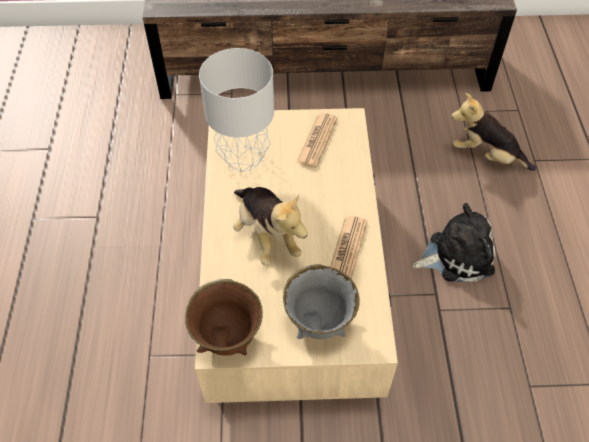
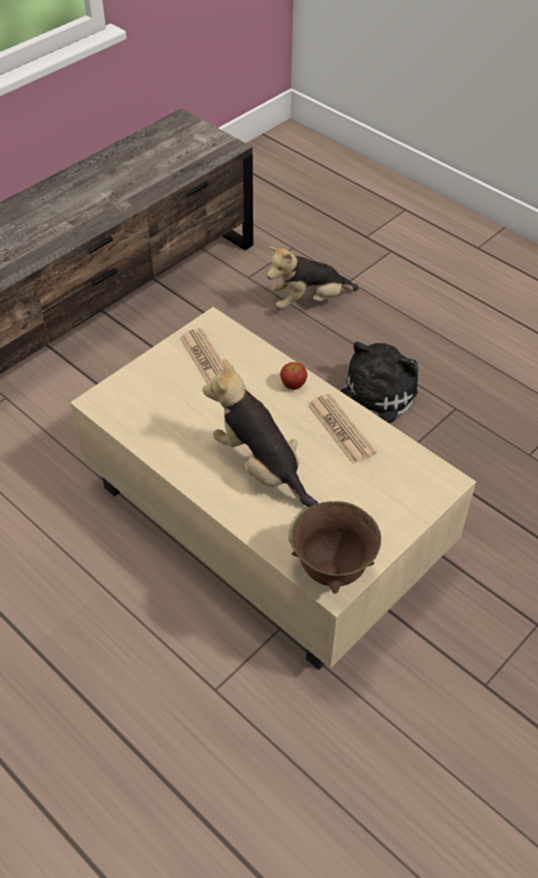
camera: 45 degrees left, 5 degrees down
(244, 160) = (161, 420): grey table lamp -> none
(266, 235) = (261, 467): plush toy -> plush toy turned 150 degrees counterclockwise
(319, 322) = (387, 499): grey bowl -> none
(352, 197) = (293, 385): none -> apple

